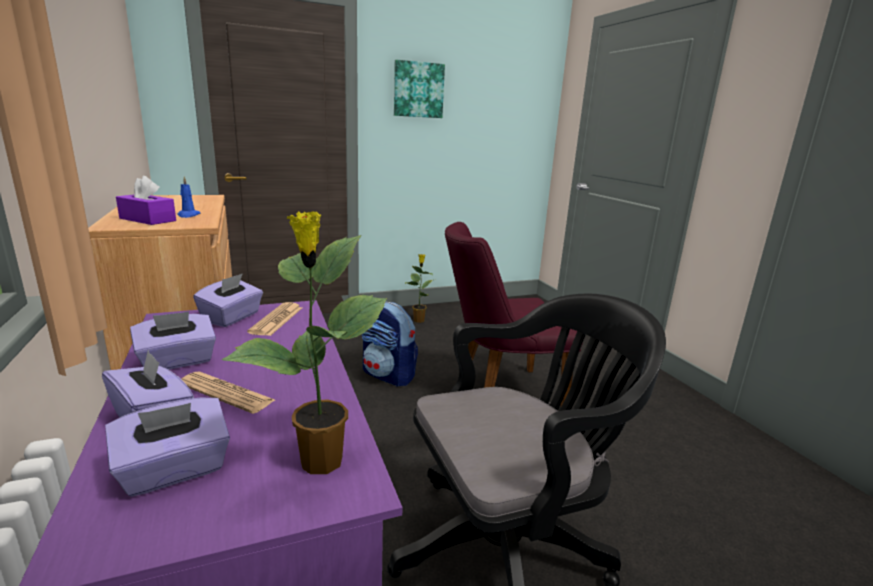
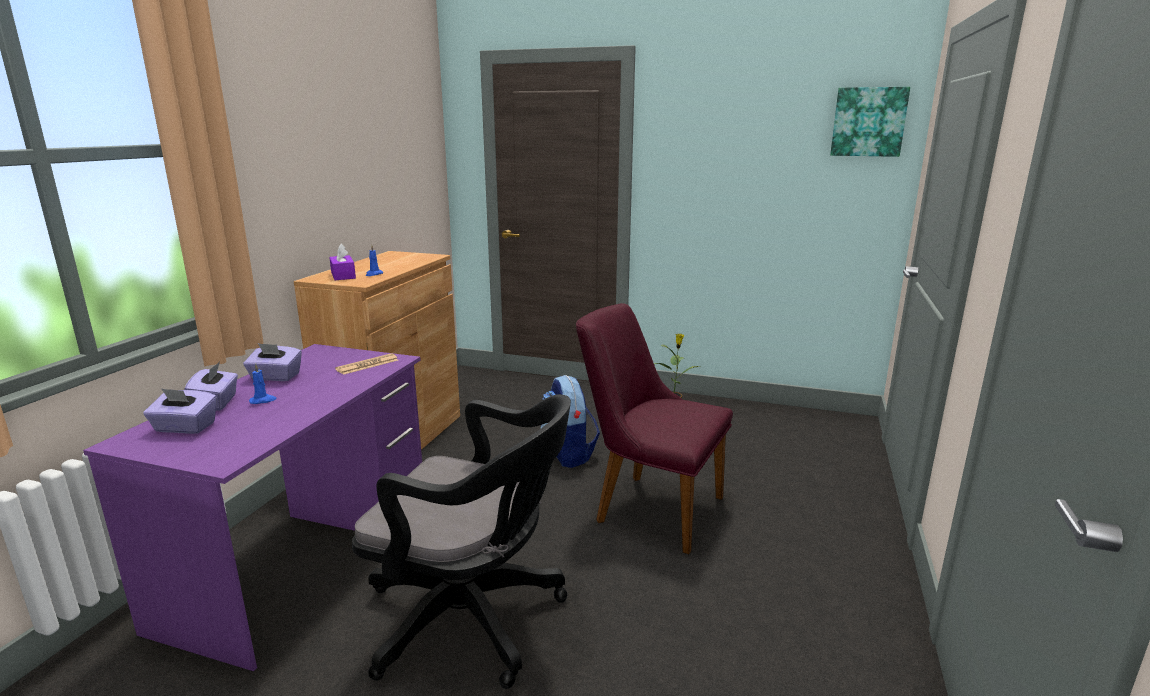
camera: 40 degrees right, 0 degrees up
(226, 393) = (263, 400): newspaper -> blue candle
(232, 317) = (348, 357): purple tissue box -> none
(320, 463) = (232, 447): potted plant -> none
(418, 90) = (703, 141): picture -> picture (868, 122)

